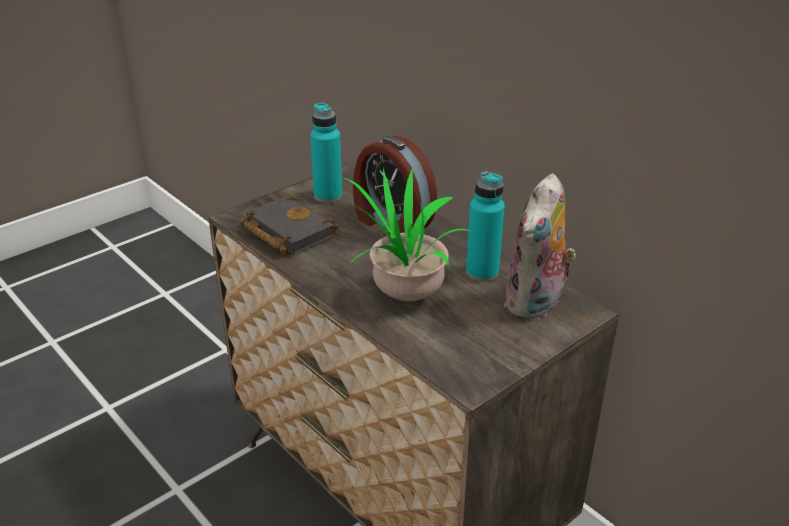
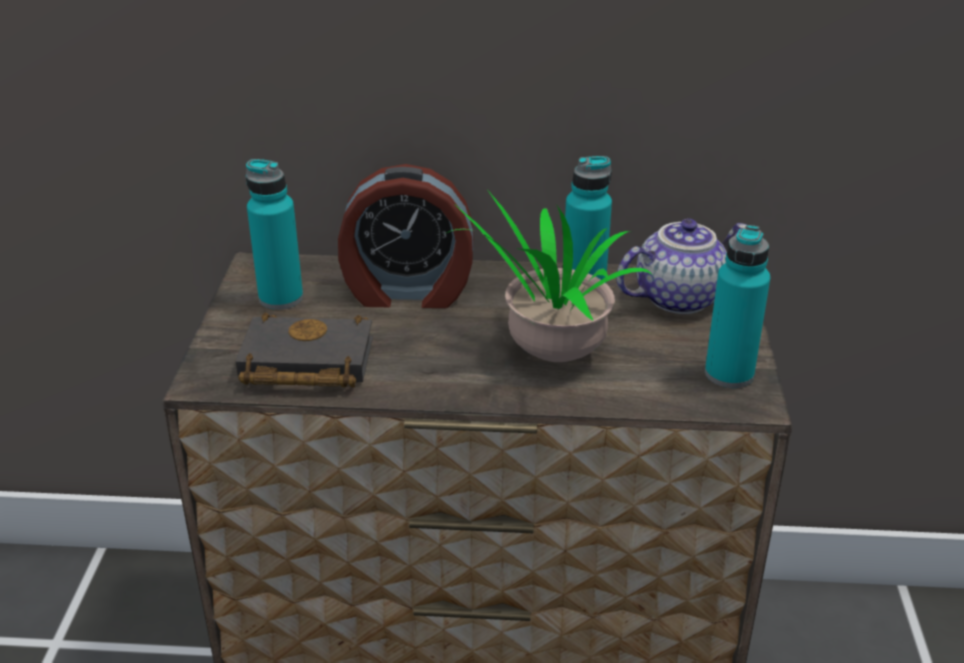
camera: 45 degrees left, 0 degrees up
(486, 362) = (729, 374): none -> turquoise bottle
(536, 304) = (678, 297): plush toy -> teapot

